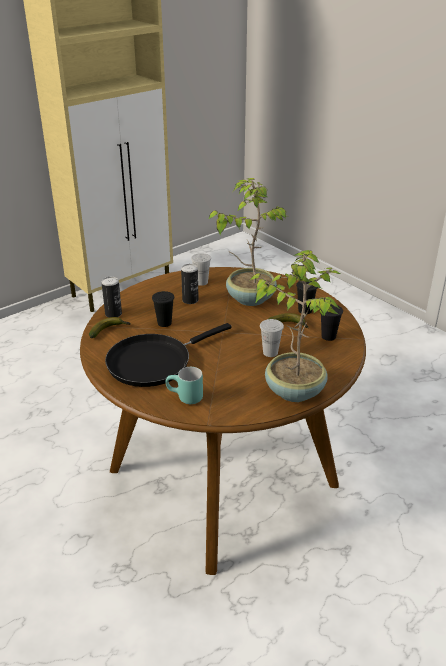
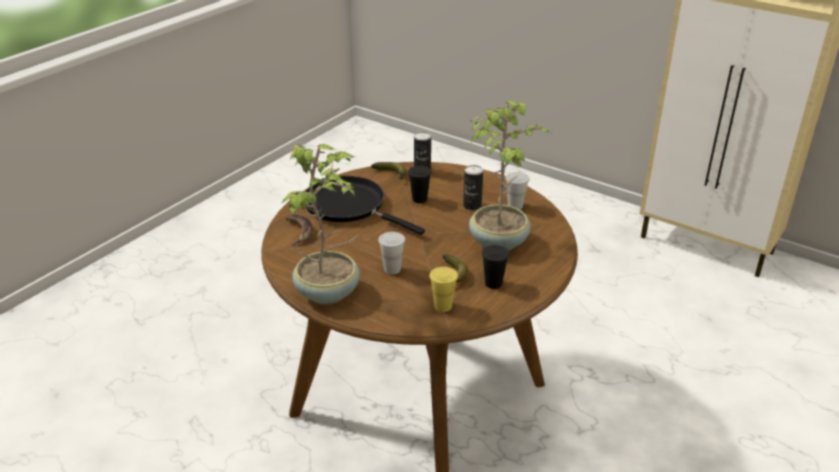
camera: 75 degrees right, 0 degrees up
(184, 398) = (298, 232): turquoise mug -> banana
(328, 336) = (443, 306): black cup -> yellow cup

